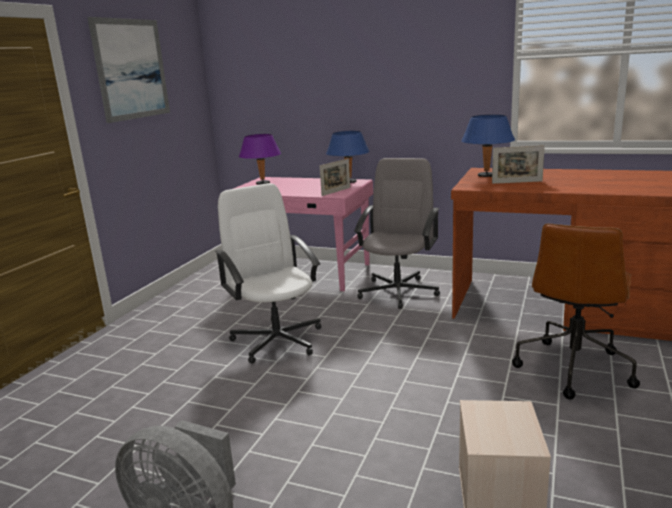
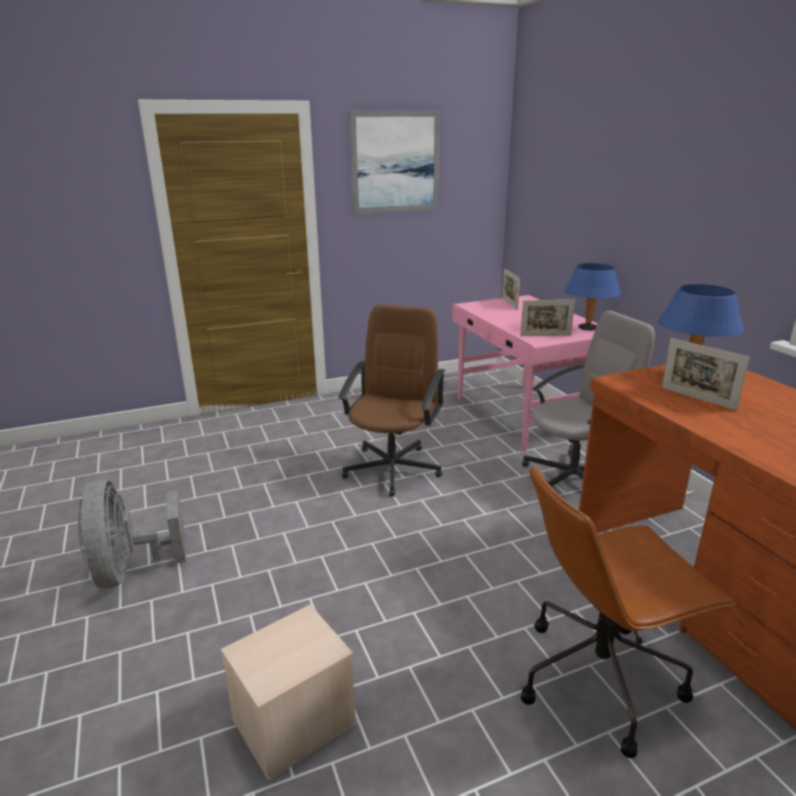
camera: 45 degrees right, 5 degrees up
(263, 183) = (509, 304): purple table lamp -> picture frame
(277, 340) = (393, 468): white office chair -> brown office chair

